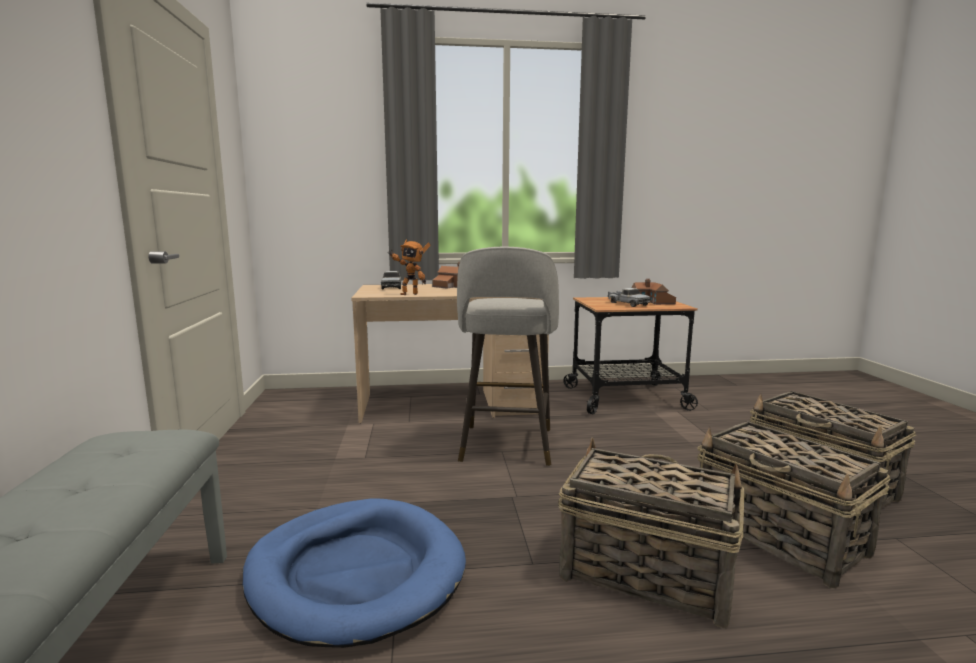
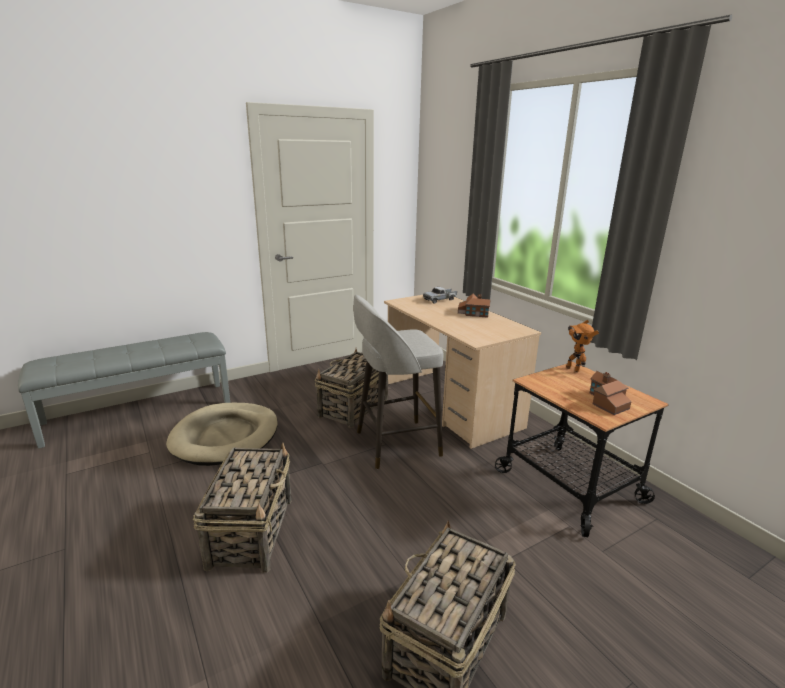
camera: 65 degrees right, 10 degrees up
(356, 573) = (226, 437): blue dog bed -> beige dog bed
(409, 294) = (414, 309): toy robot -> toy robot (574, 369)
(627, 304) = (571, 389): toy truck -> none
(780, 537) = (323, 603): basket -> basket (353, 408)

